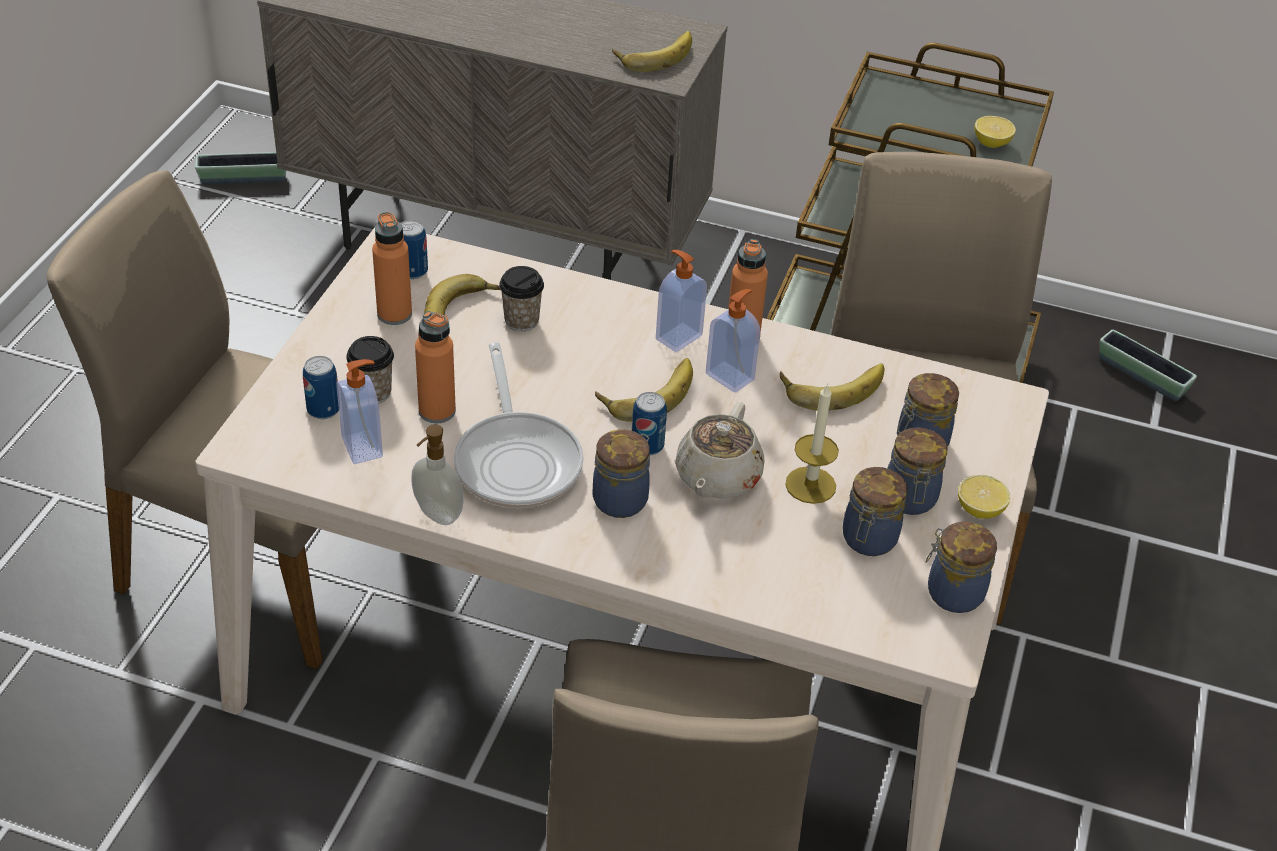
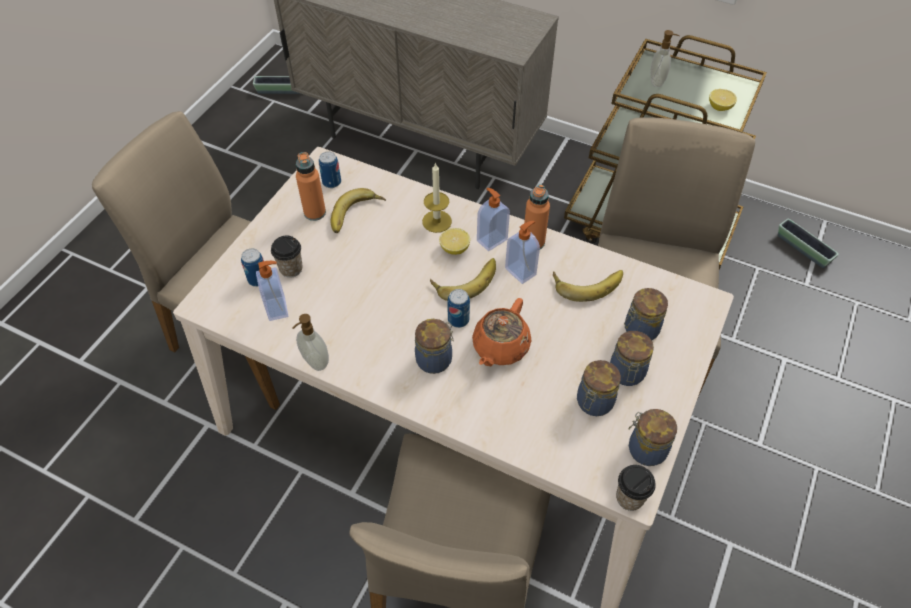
camera: 10 degrees right, 10 degrees up
(437, 411) = (328, 285): orange bottle -> none
(517, 460) = (373, 324): frying pan -> none
(521, 320) = (393, 222): cup -> cup (629, 498)
(654, 54) = (508, 35): banana -> none
(717, 478) = (500, 347): beige teapot -> orange teapot
(810, 485) = (561, 357): candle -> candle (437, 221)
(893, 111) = (657, 81): none -> soap dispenser
(979, 510) = (673, 385): lemon -> lemon (454, 249)

